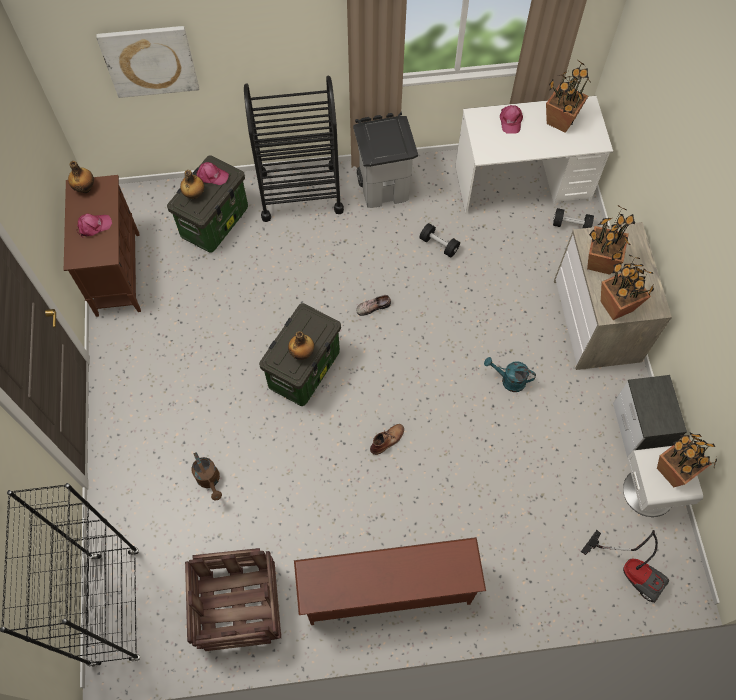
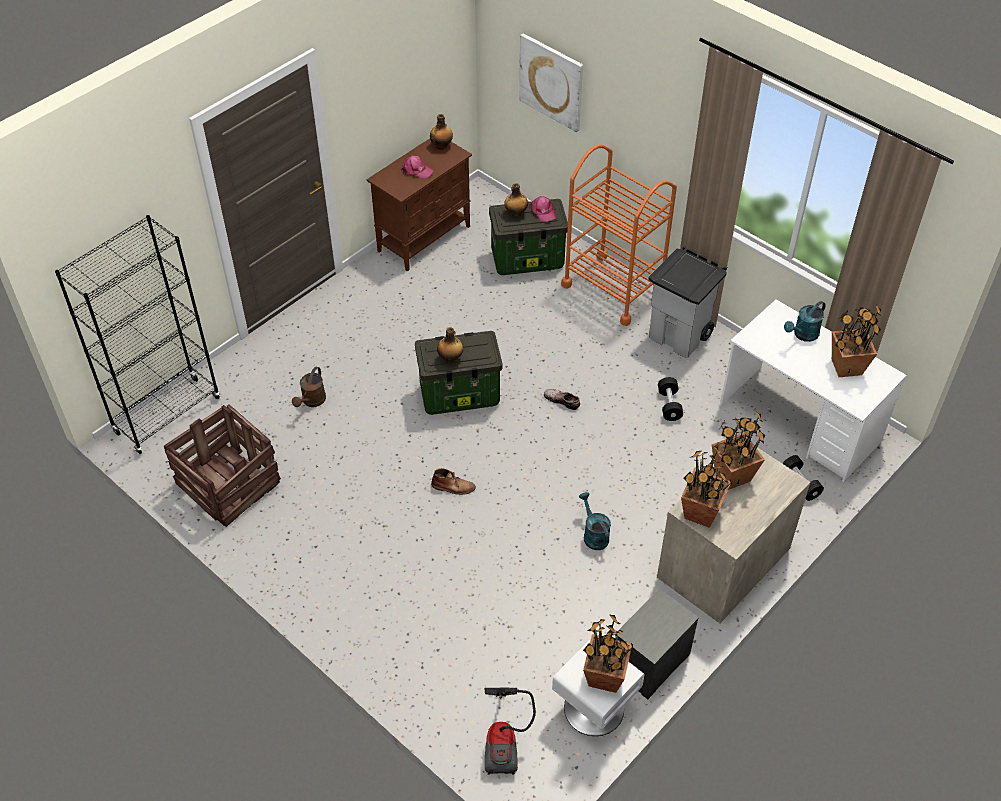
camera: 50 degrees right, 15 degrees down
(300, 192) = (613, 289): black cart -> orange cart
(387, 592) = (322, 571): brown shoe rack -> none
(510, 121) = (803, 335): pink cap -> turquoise watering can

